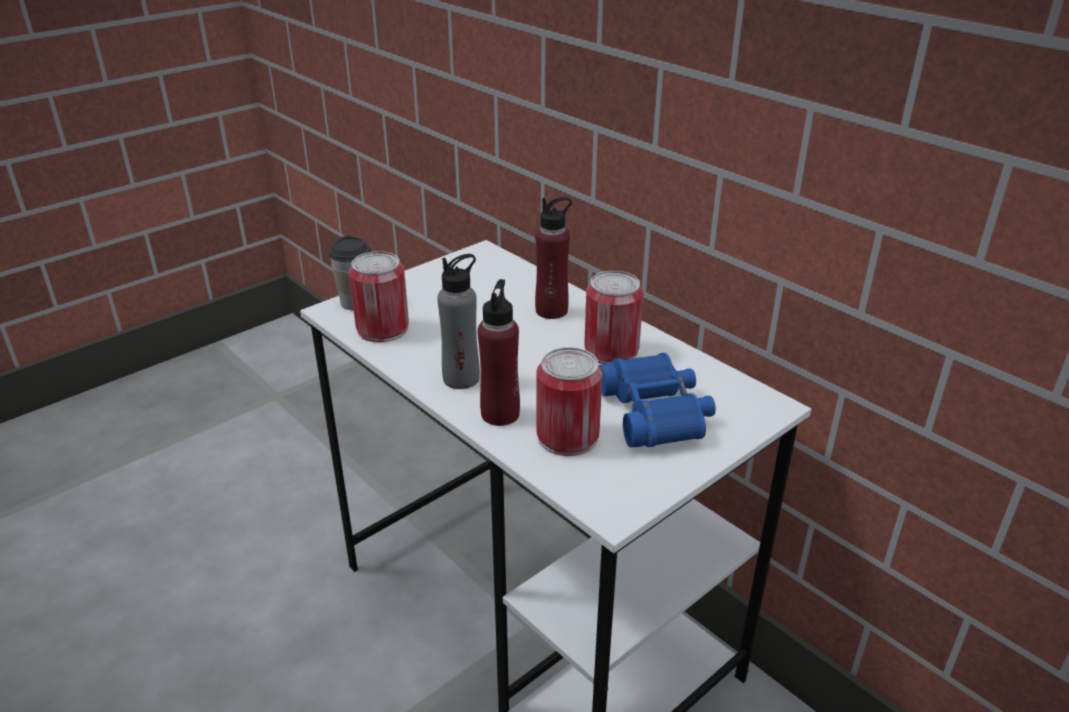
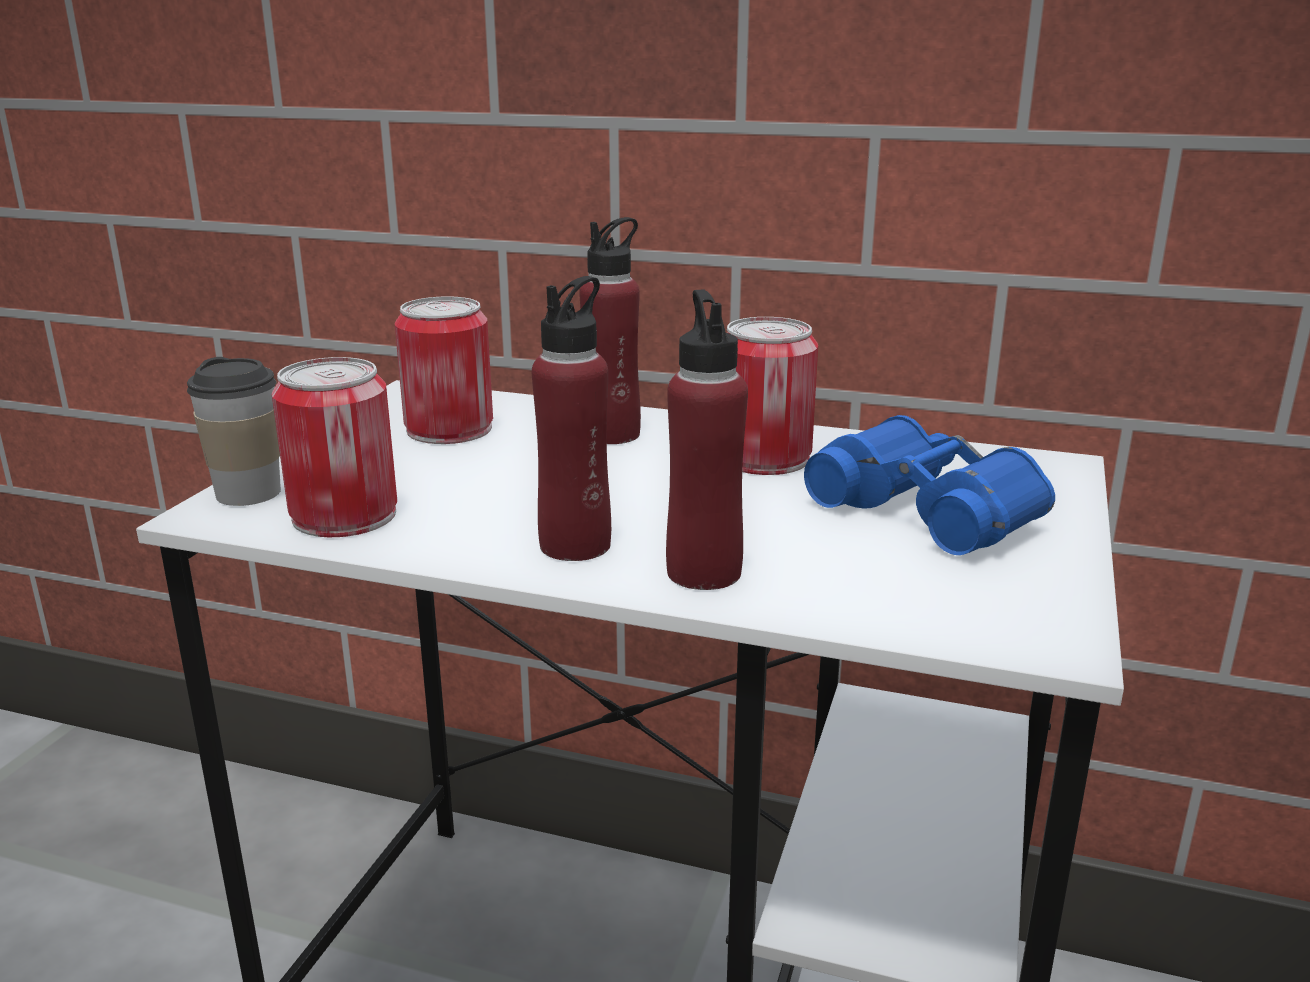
camera: 30 degrees left, 10 degrees down
(461, 378) = (575, 545): grey bottle -> red bottle
(567, 436) = (850, 571): can -> can (449, 429)

